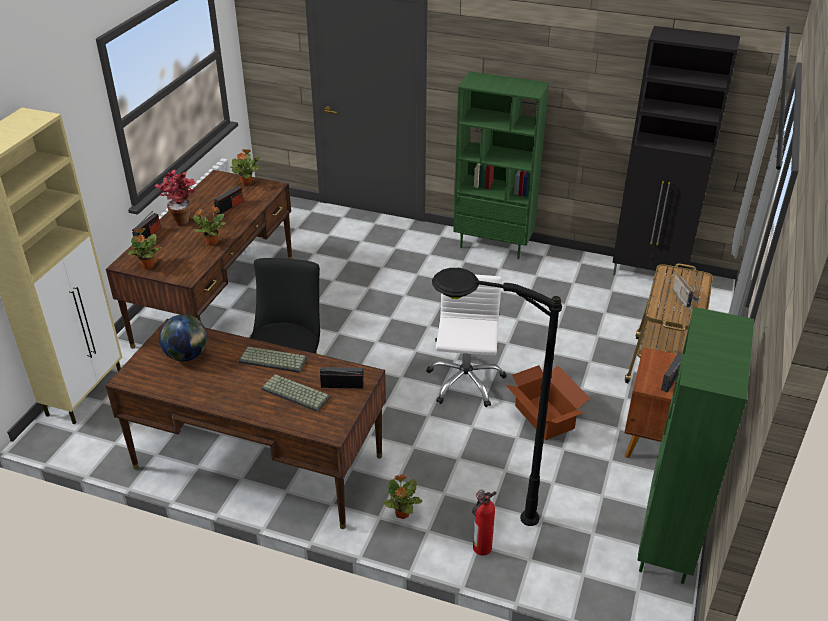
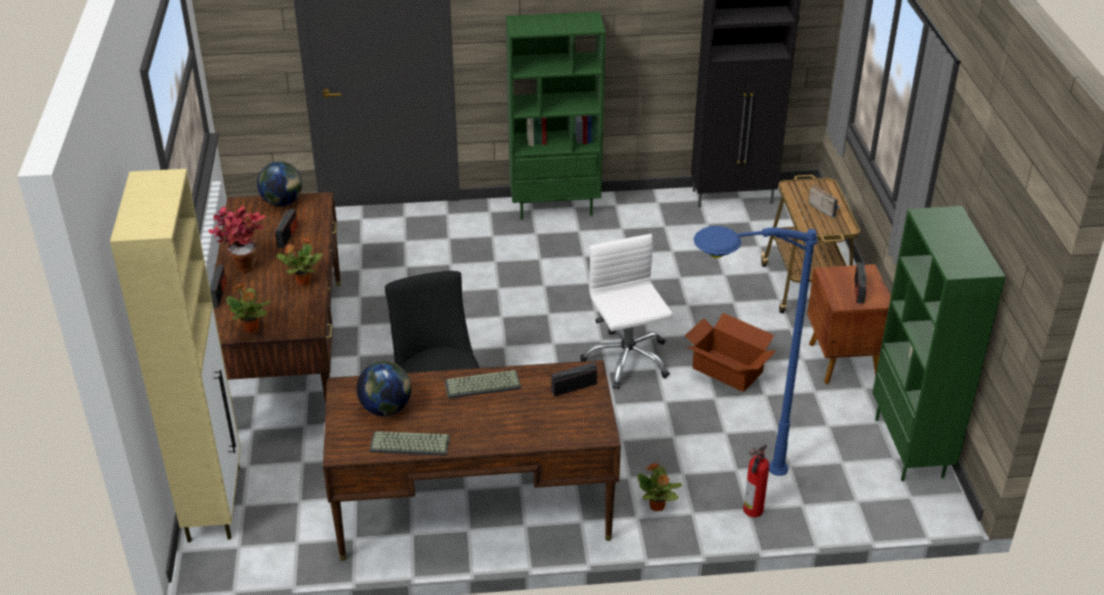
camera: 25 degrees left, 0 degrees up
(247, 182) = (282, 202): potted plant -> globe
(294, 394) = (533, 411): keyboard -> keyboard (408, 445)
(470, 510) = (719, 480): black floor lamp -> blue floor lamp

